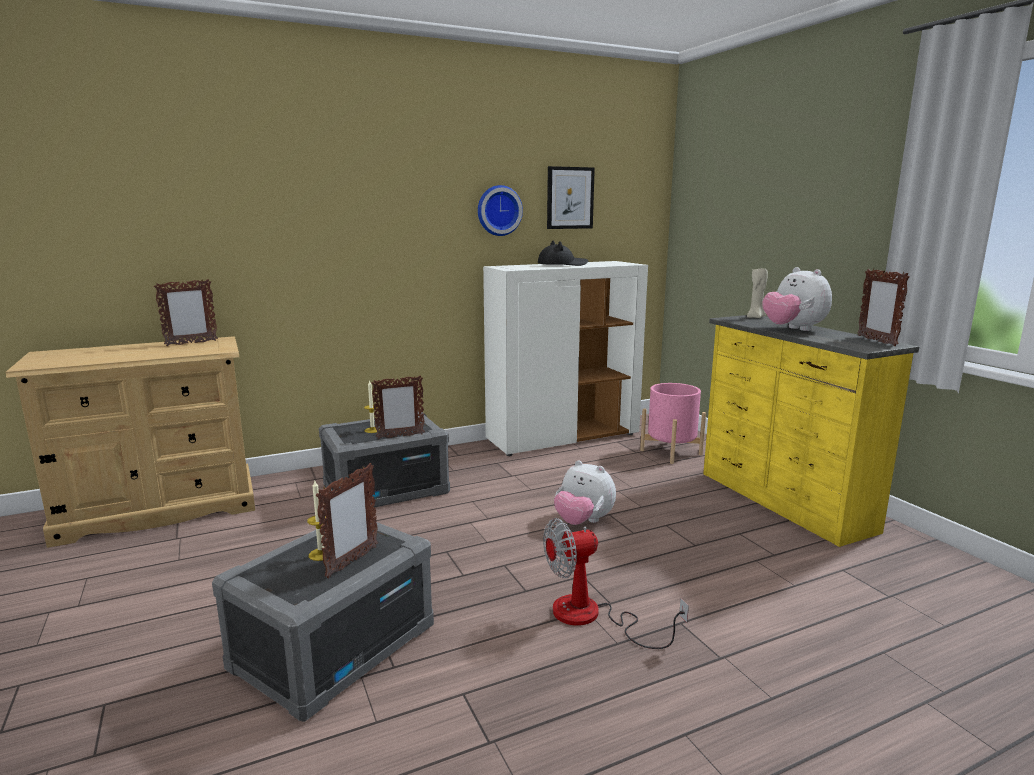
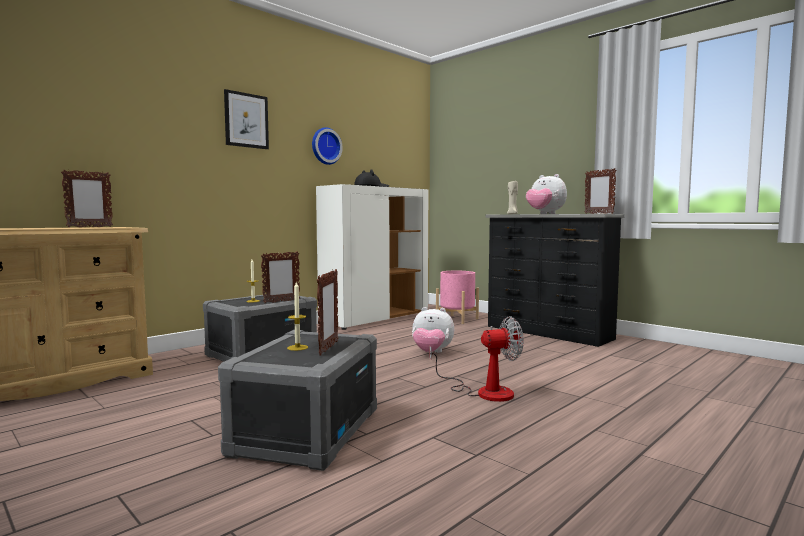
camera: 20 degrees left, 10 degrees down
(570, 198) = (370, 143): picture -> picture (246, 120)
(592, 617) = (484, 391): fan -> fan turned 150 degrees counterclockwise
(783, 502) = (548, 333): yellow dresser -> black dresser

